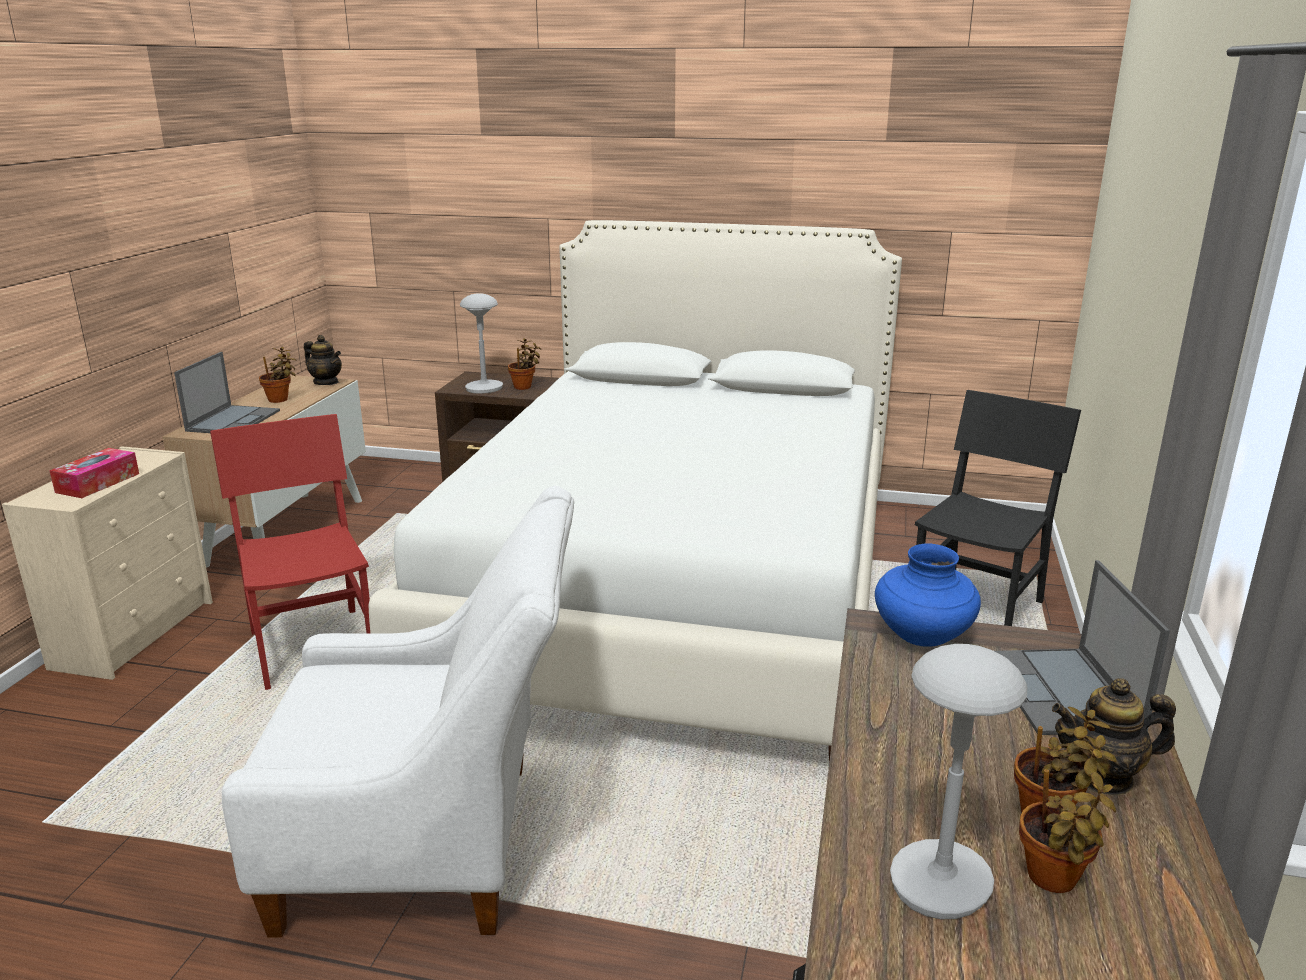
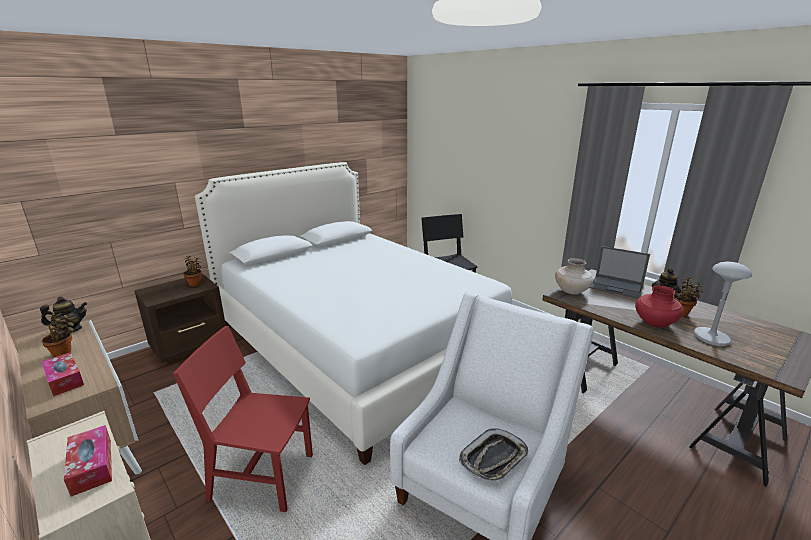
camera: 55 degrees left, 0 degrees up
(234, 420) = (64, 379): laptop -> tissue box
(327, 740) = (494, 459): none -> tray
(484, 388) = (173, 293): grey table lamp -> none
(902, 776) = (654, 323): none -> red vase
(922, 637) = (571, 291): blue vase -> beige vase
(1054, 880) = (711, 323): potted plant -> none

